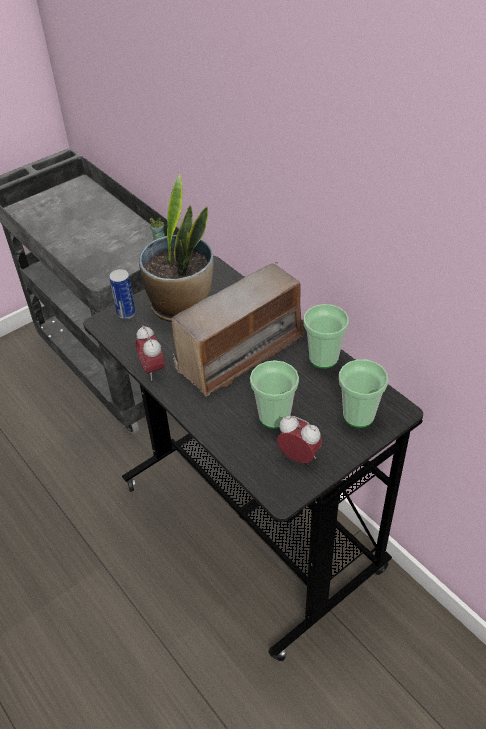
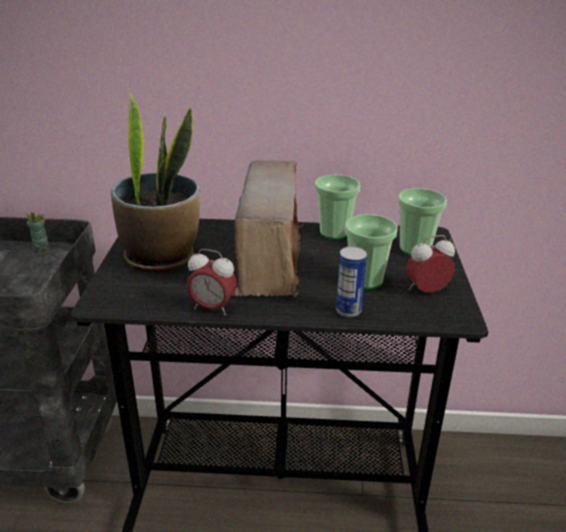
camera: 50 degrees left, 15 degrees down
(126, 313) = (113, 286): can -> can (348, 310)

